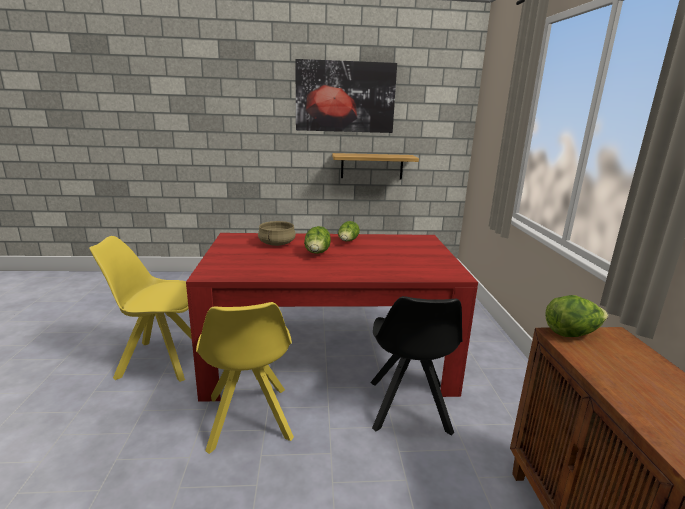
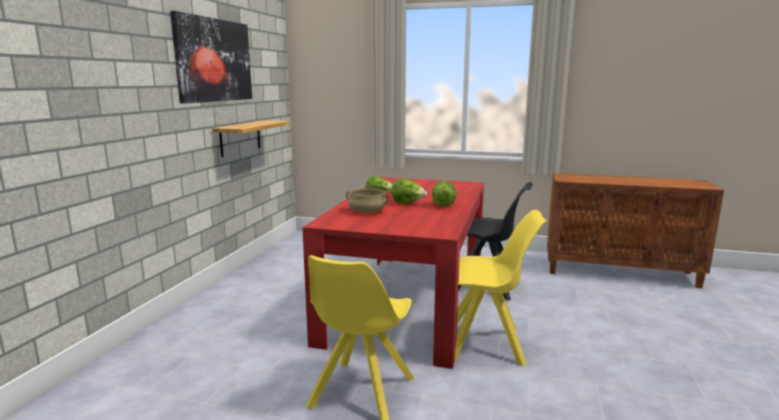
camera: 70 degrees left, 5 degrees down
(571, 333) = (561, 178): lettuce -> lettuce (443, 205)

